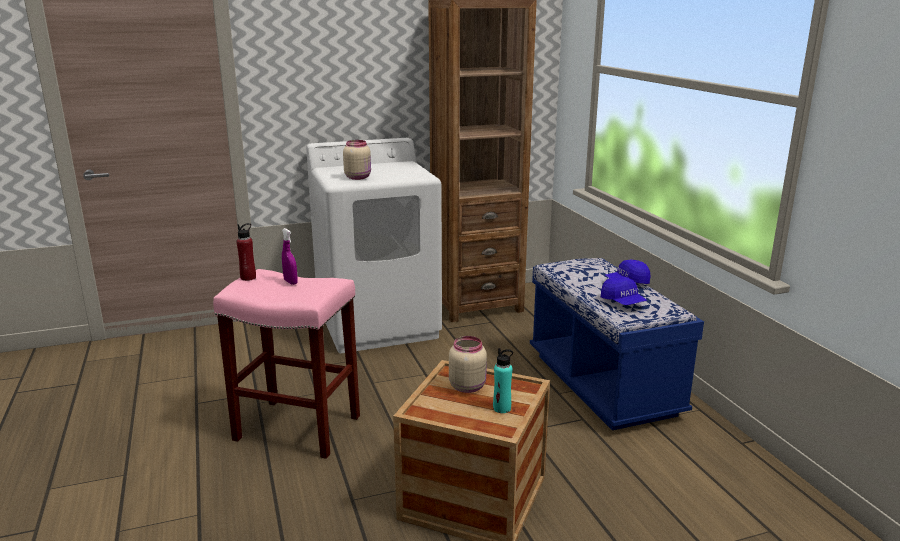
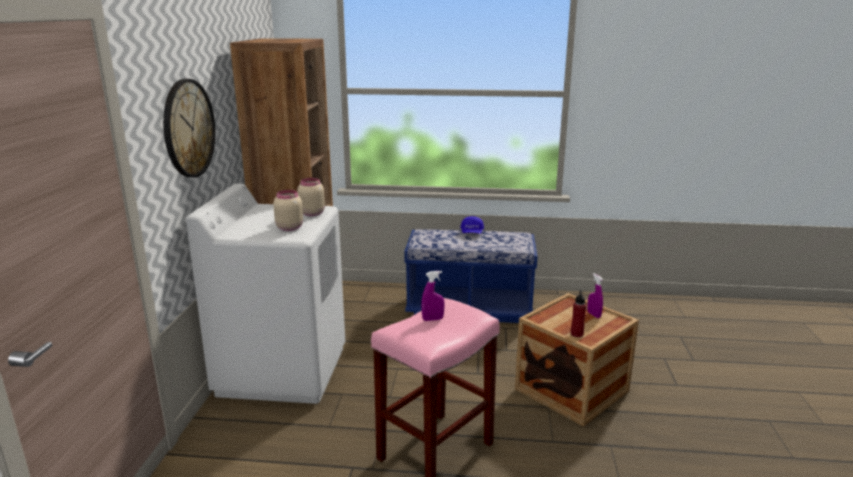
camera: 65 degrees left, 0 degrees up
(248, 278) = (410, 334): red bottle -> red bottle (576, 334)
(336, 71) = (188, 128): none -> wall clock
(468, 386) = (560, 318): beige jar -> beige jar (311, 213)
(502, 408) = (593, 315): turquoise bottle -> purple spray bottle
(622, 302) = (502, 241): blue cap -> none

